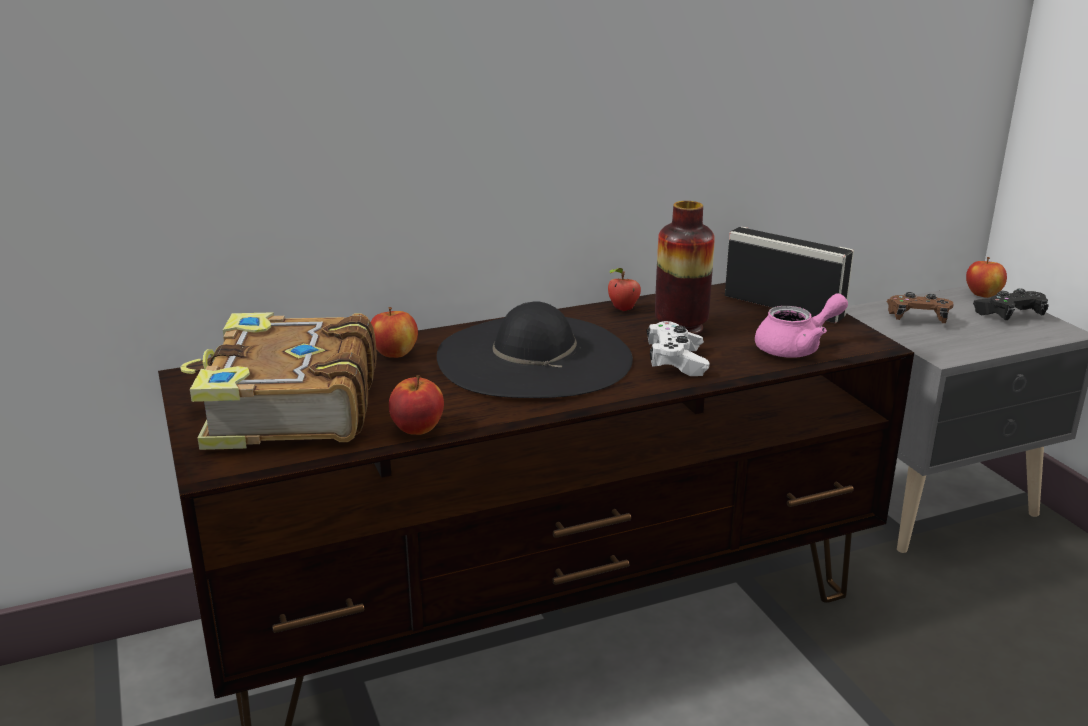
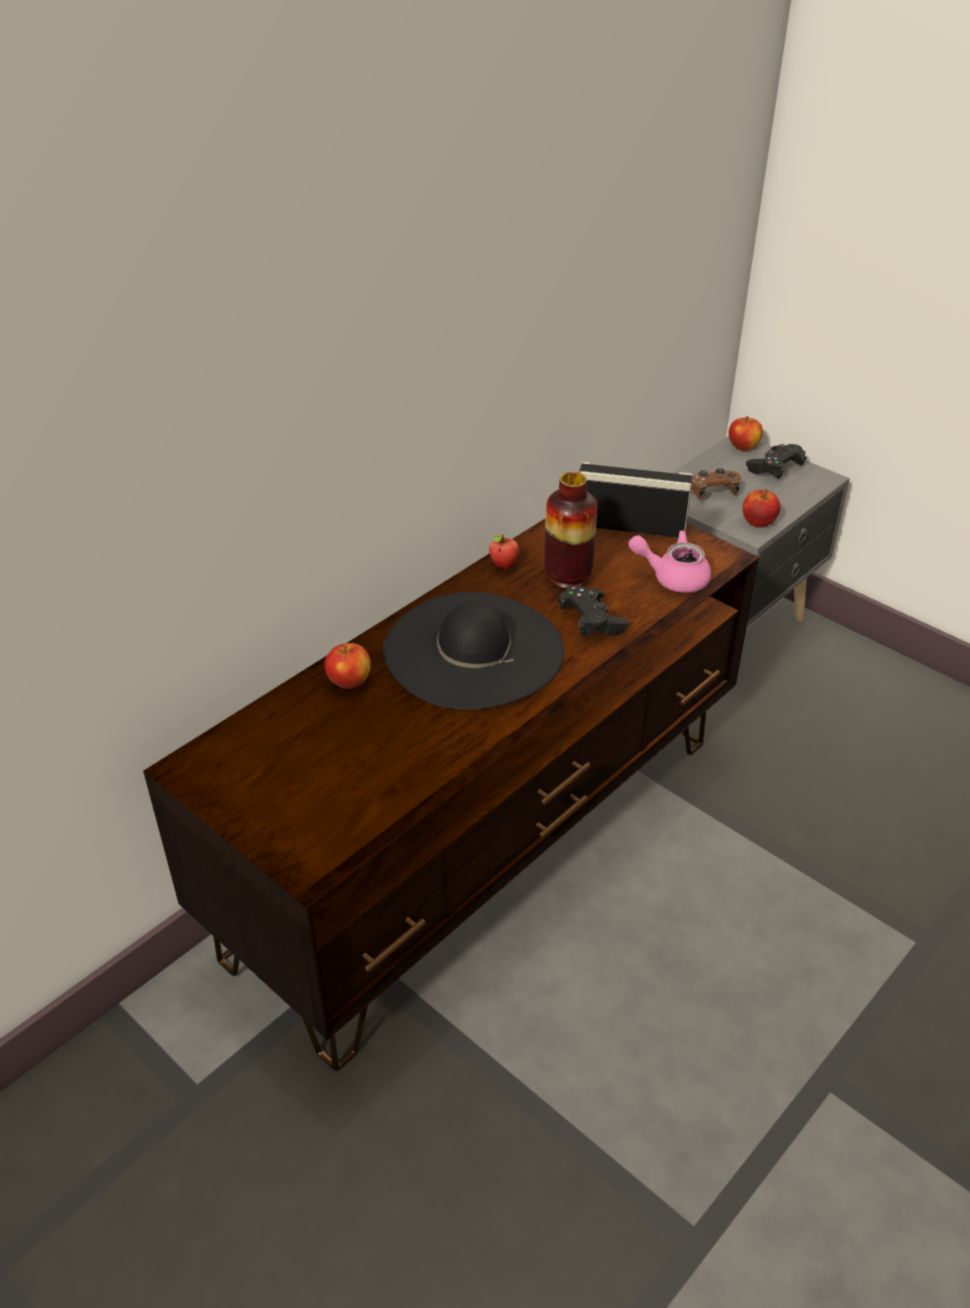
camera: 25 degrees left, 15 degrees up
(289, 408) = (312, 778): book -> none
(417, 429) = (443, 767): apple -> apple (758, 522)
(676, 361) = (591, 621): white game controller -> black game controller
(797, 348) = (672, 577): pink teapot -> pink teapot turned 120 degrees counterclockwise

